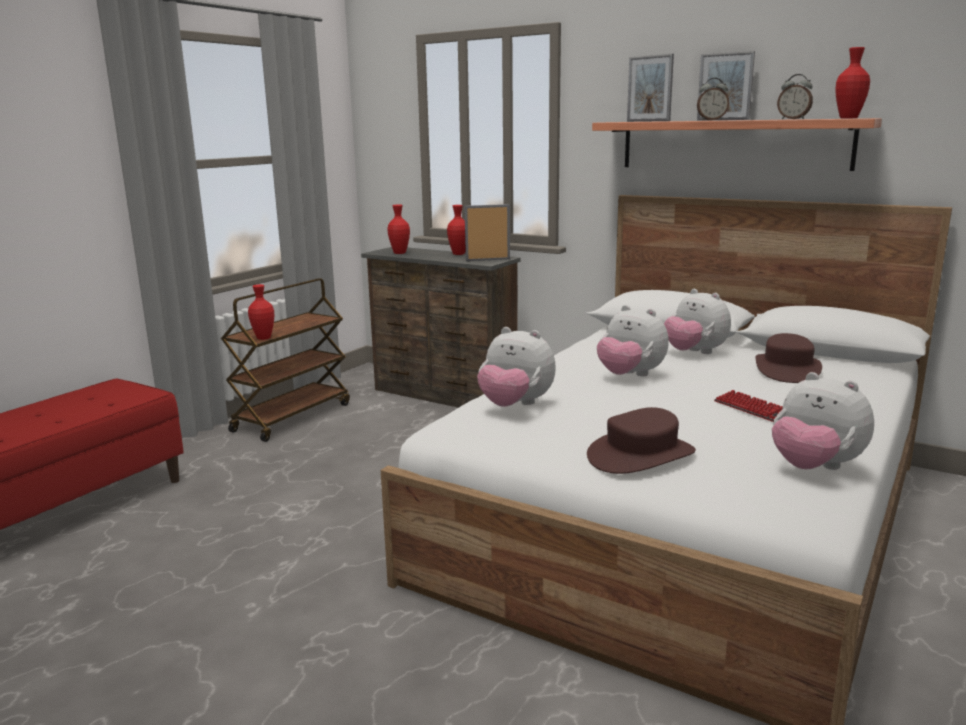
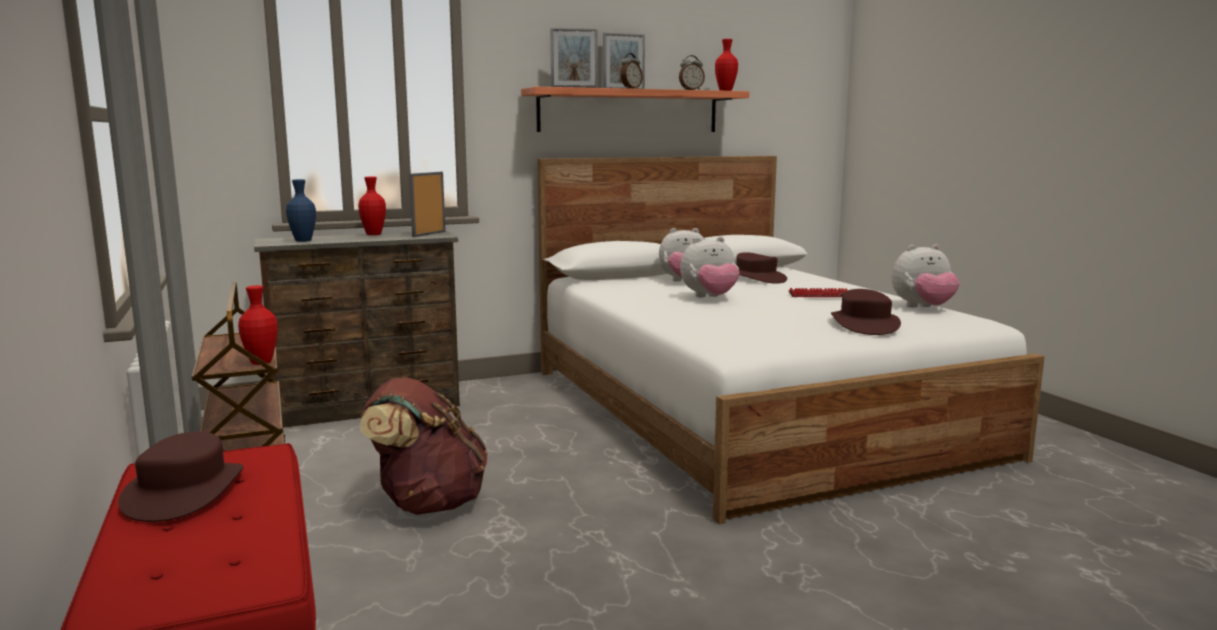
camera: 55 degrees left, 5 degrees down
(81, 400) = (184, 491): none -> brown hat
(311, 472) = (427, 504): none -> brown backpack
(399, 253) = (303, 241): red vase -> blue vase
(515, 406) = (732, 324): plush toy -> none

